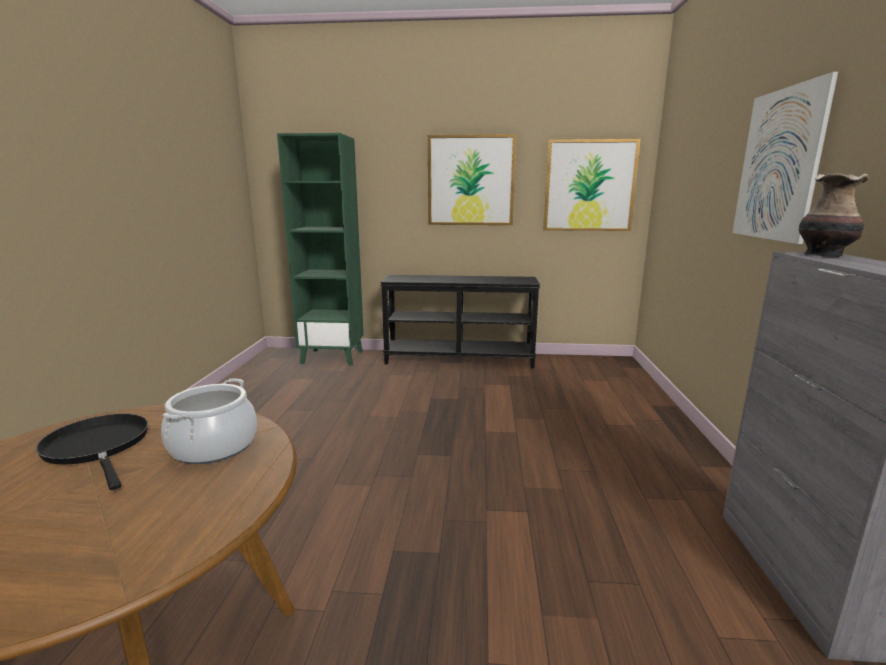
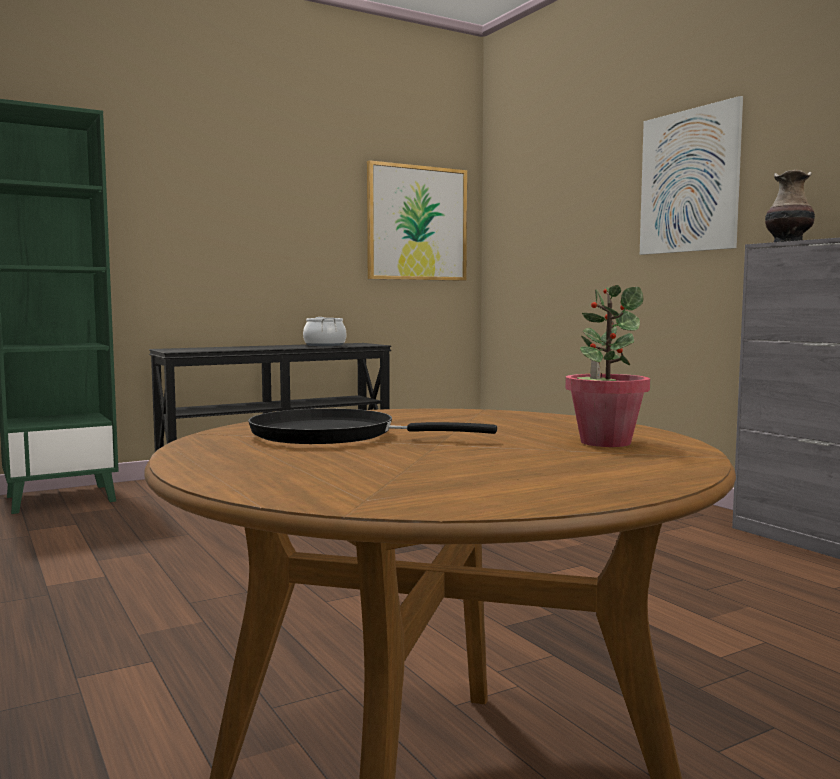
camera: 35 degrees left, 10 degrees down
(158, 525) = (605, 442): none -> potted plant
(213, 446) = (469, 420): cooking pot -> cooking pot (324, 345)
(471, 181) = (271, 207): picture -> none

